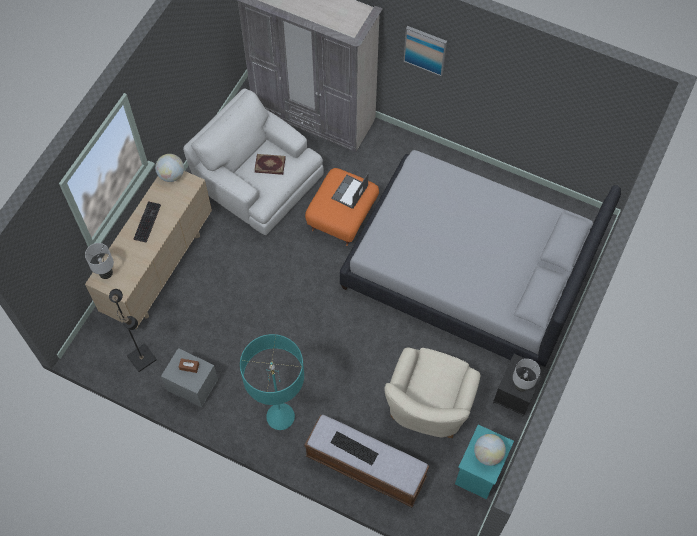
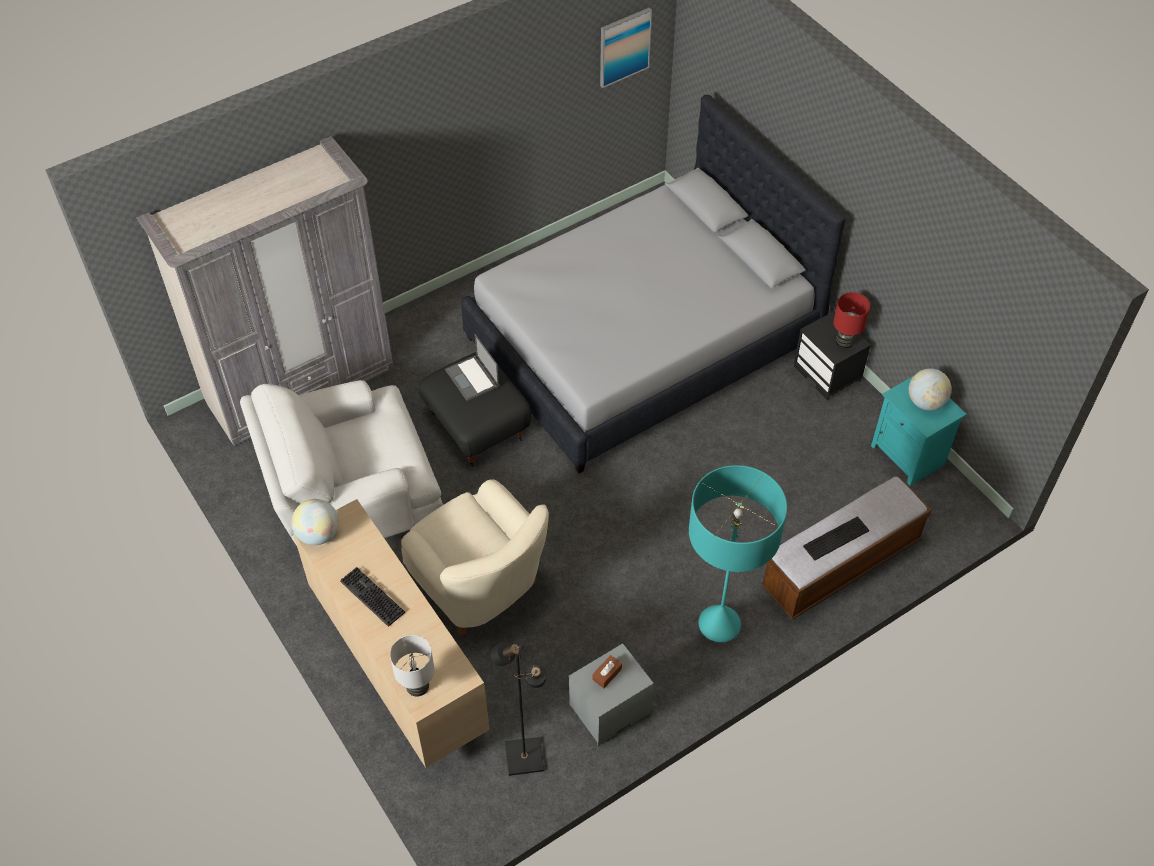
camera: 60 degrees left, 10 degrees down
(270, 164) = (367, 438): book -> none
(342, 218) = (478, 426): orange ottoman -> black ottoman
(425, 50) = (398, 152): picture -> picture (624, 47)
(429, 406) = (796, 462): beige armchair -> beige armchair (478, 584)
(521, 385) = (845, 341): grey table lamp -> red table lamp

